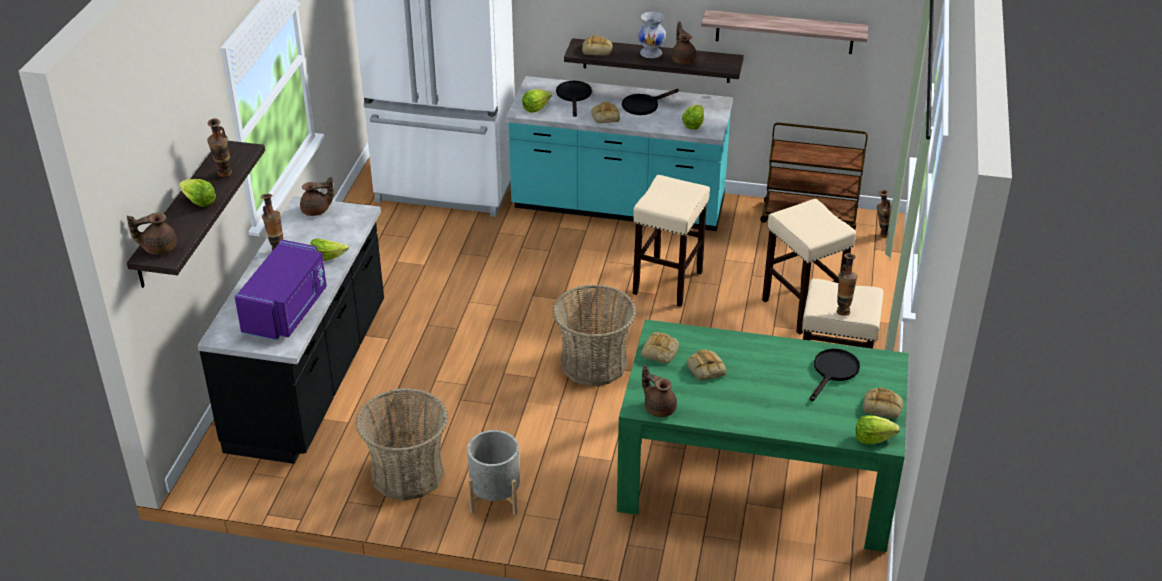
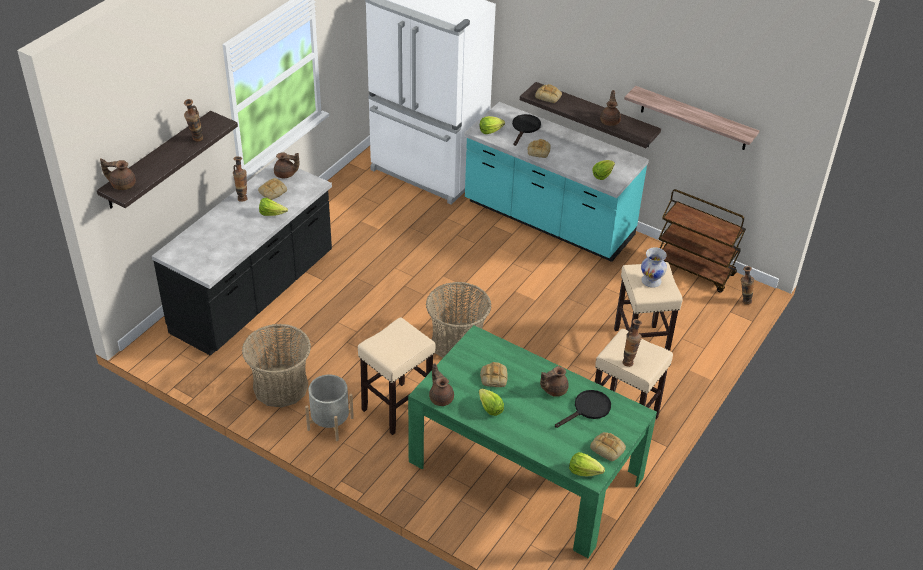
camera: 20 degrees right, 5 degrees up
(199, 202) = (168, 156): lettuce -> lettuce (490, 408)
(287, 311) = (223, 247): purple microwave -> none
(644, 105) = (574, 149): black frying pan -> none
(651, 53) = (588, 109): white vase -> white vase (651, 281)
(660, 352) = (468, 354): bread -> bread (272, 192)
(668, 282) = (549, 293): beige stool -> beige stool (397, 407)
(782, 362) = (553, 389): none -> brown teapot

